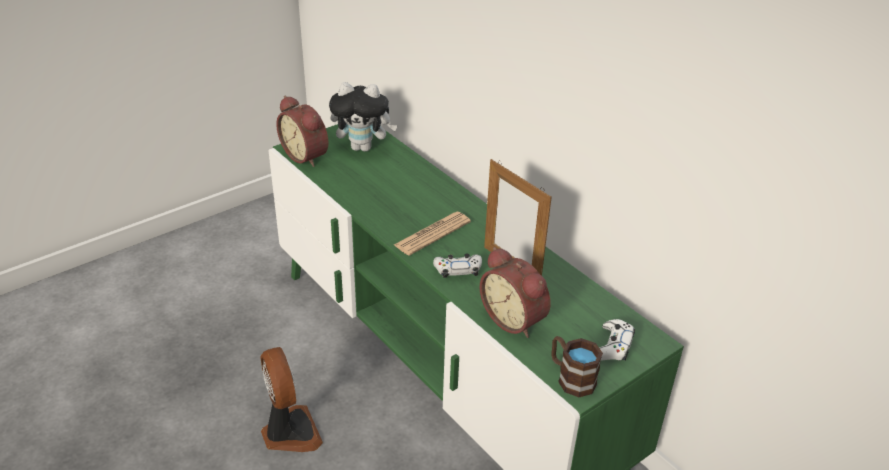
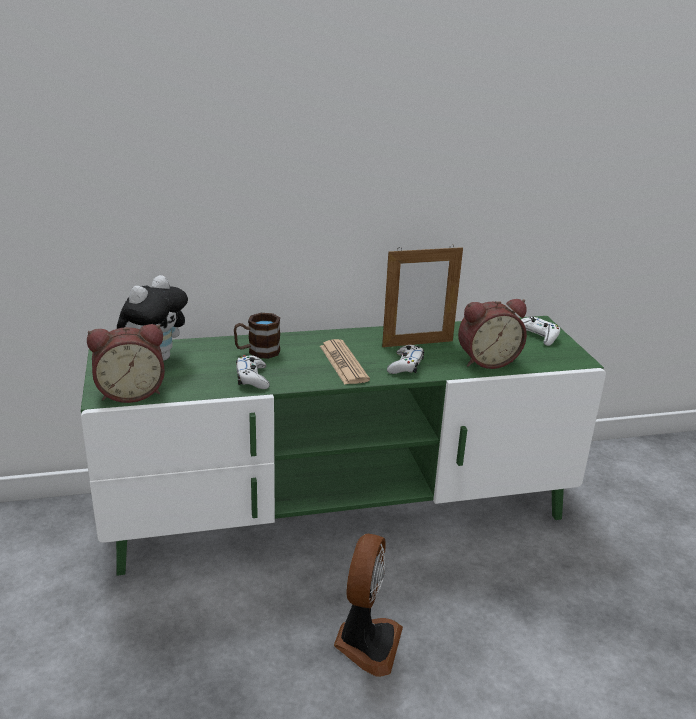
camera: 65 degrees left, 10 degrees down
(289, 432) = (366, 643): fan -> fan turned 105 degrees clockwise
(368, 197) = (252, 378): none -> white game controller
(570, 377) = (565, 359): brown mug -> brown mug (257, 352)

